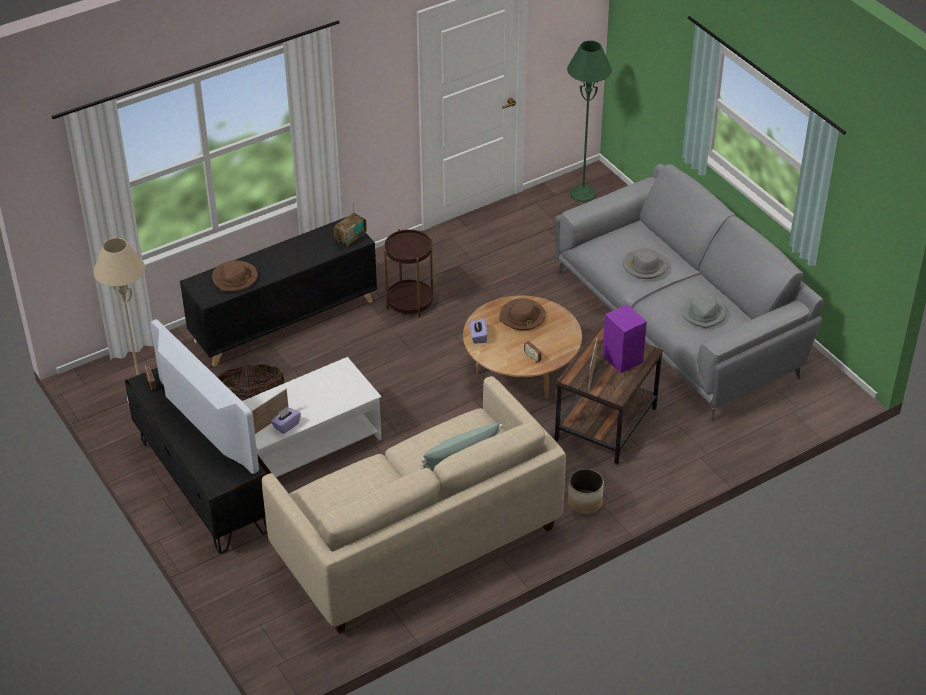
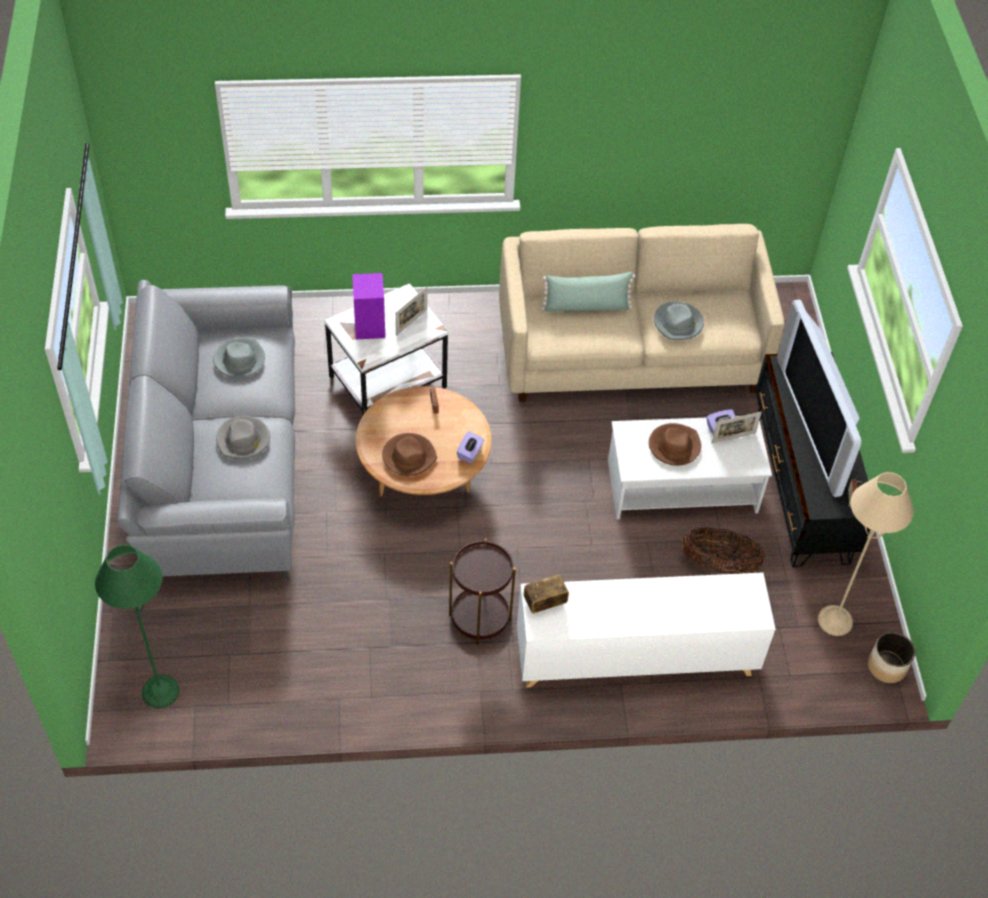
camera: 155 degrees left, 10 degrees up
(235, 278) = (708, 602): brown hat -> brown hat (674, 446)
(284, 320) = (635, 657): black cabinet -> white cabinet
(366, 479) = (678, 323): none -> grey hat
(584, 503) = (464, 322): planter -> planter (887, 666)
(606, 425) = (387, 382): brown side table -> white side table

